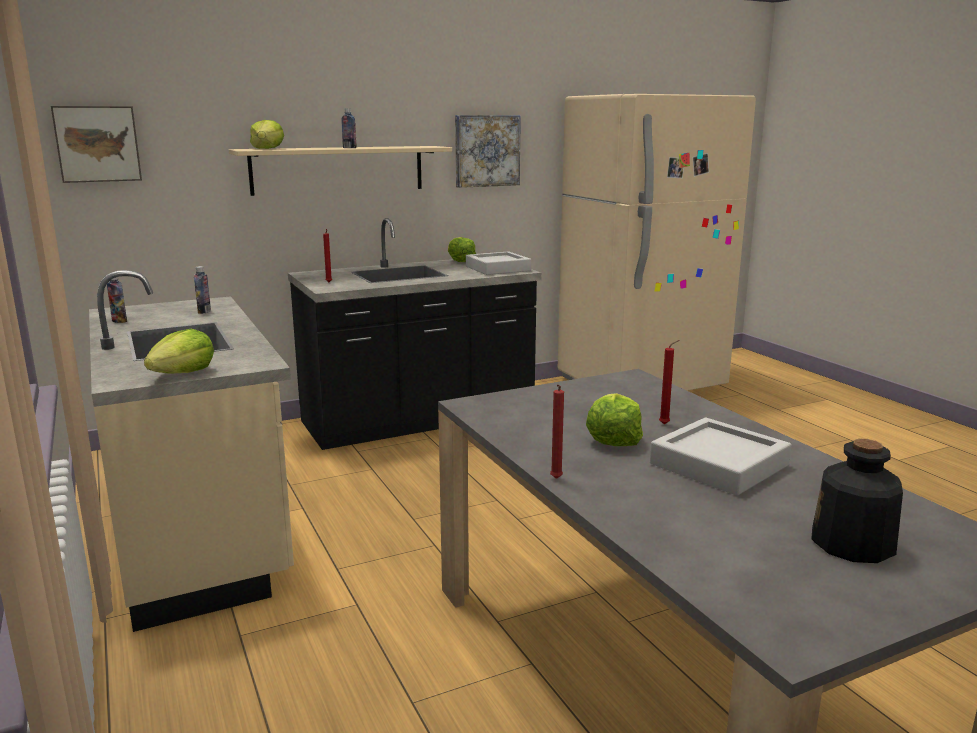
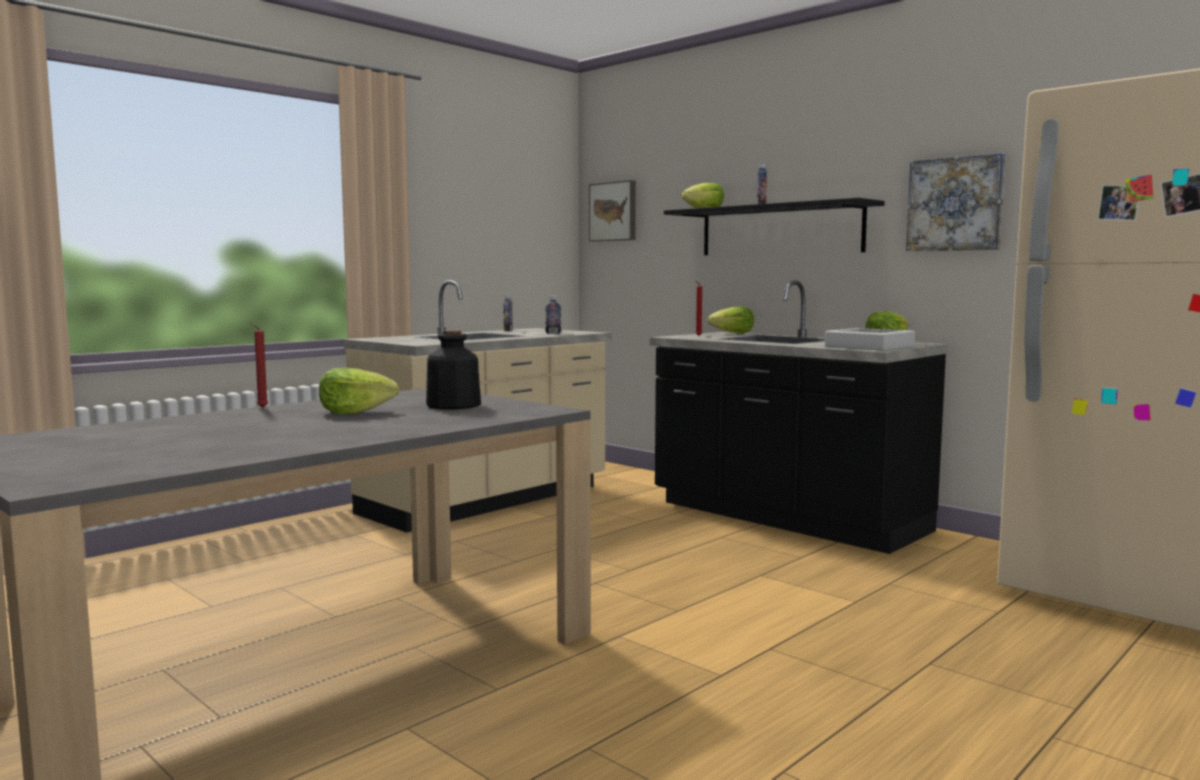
camera: 70 degrees right, 10 degrees down
(183, 374) = (389, 340): lettuce -> lettuce (733, 333)
(338, 169) = (780, 230): beige shelf -> black shelf
(666, 424) = (402, 419): red candle -> none
(719, 465) = (294, 429): grey tray -> none
(852, 544) = (106, 453): bottle -> bottle (452, 405)

